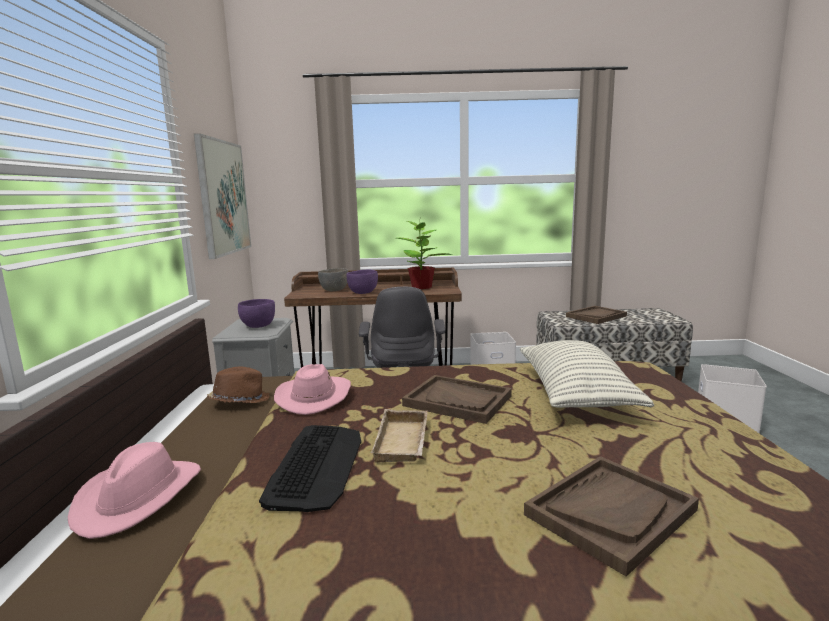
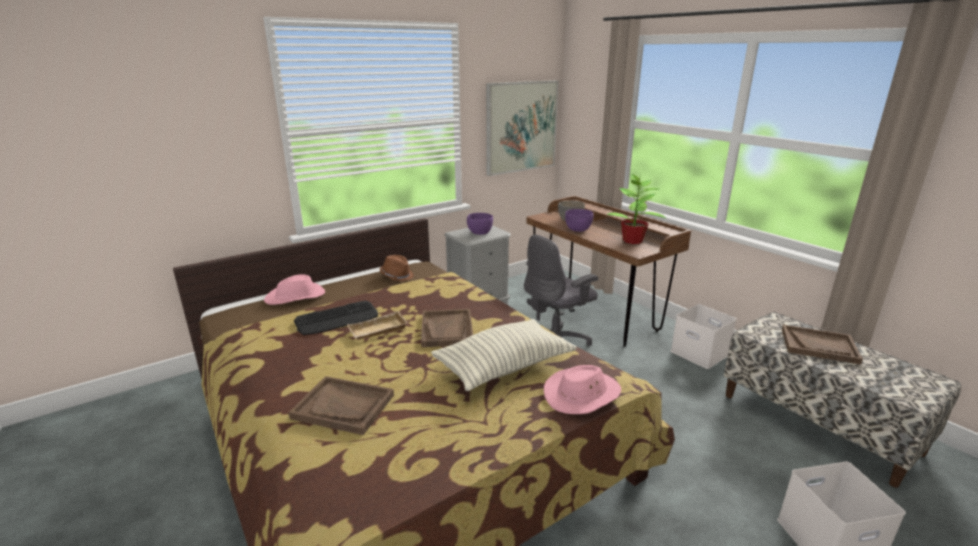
camera: 55 degrees right, 10 degrees up
(314, 396) = (412, 289): pink hat -> pink hat (582, 394)

